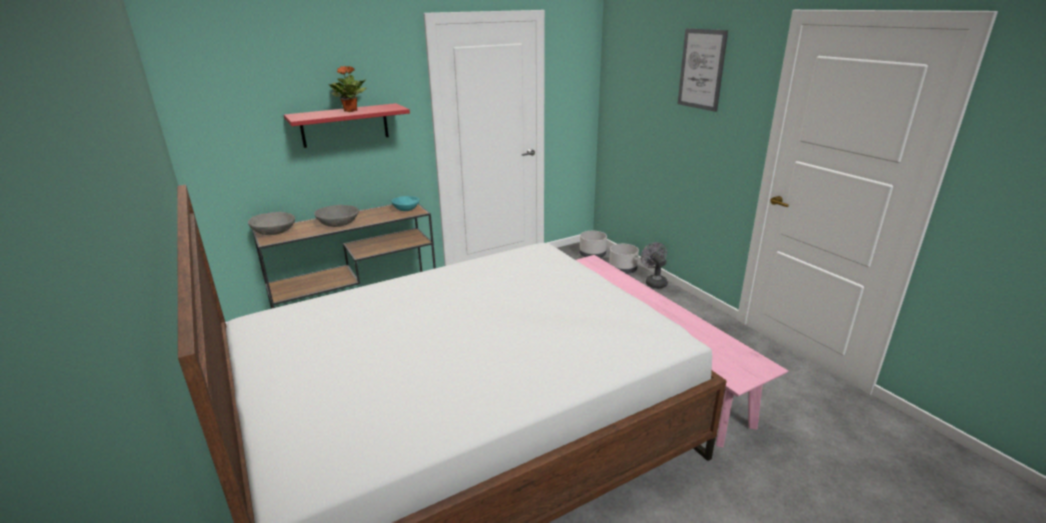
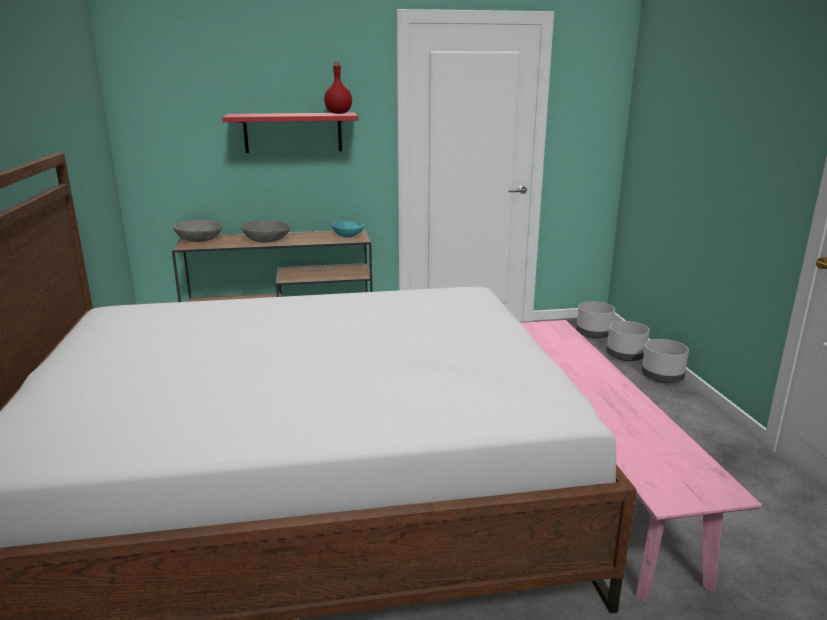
camera: 20 degrees right, 5 degrees down
(351, 111) = (295, 114): potted plant -> none
(387, 107) = (338, 113): none -> red bottle
(654, 282) = (661, 377): grey fan -> grey planter
(701, 69) = (744, 78): picture -> none

